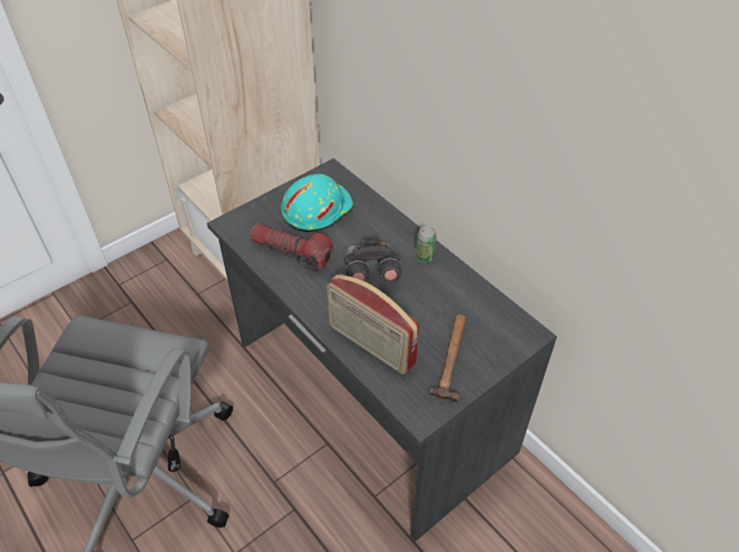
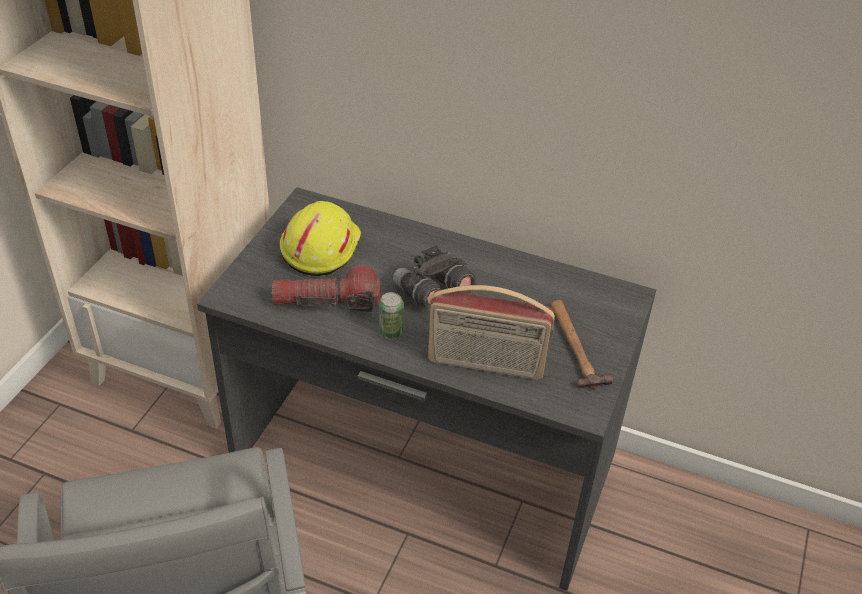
camera: 30 degrees left, 5 degrees down
(316, 209) = (320, 247): turquoise hard hat -> yellow hard hat
(425, 257) = (475, 258): can -> can (391, 332)

